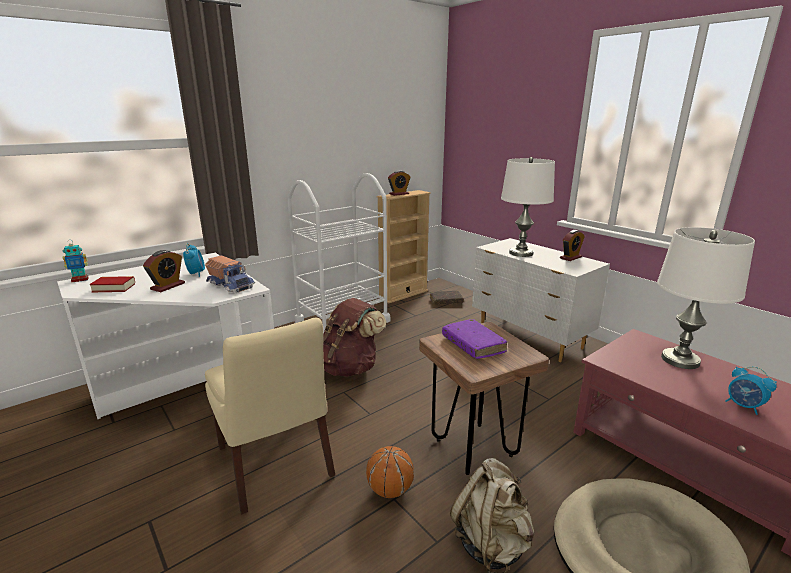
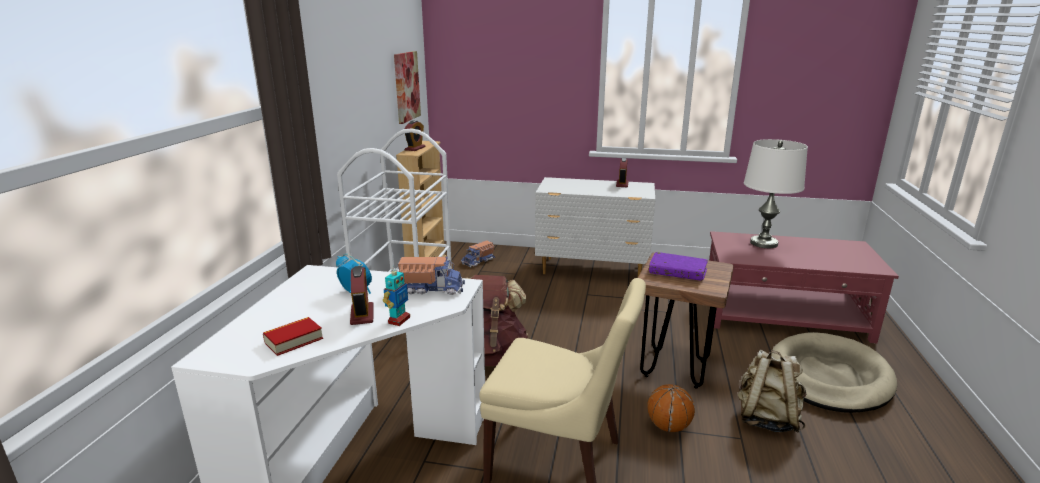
camera: 40 degrees left, 0 degrees up
(80, 279) = (207, 351): toy robot -> toy robot (398, 320)
(408, 143) = (406, 86): none -> picture
(446, 301) = (478, 261): brown book -> toy truck
(521, 253) = (581, 189): white table lamp -> none
(743, 406) = (826, 259): alarm clock -> none

